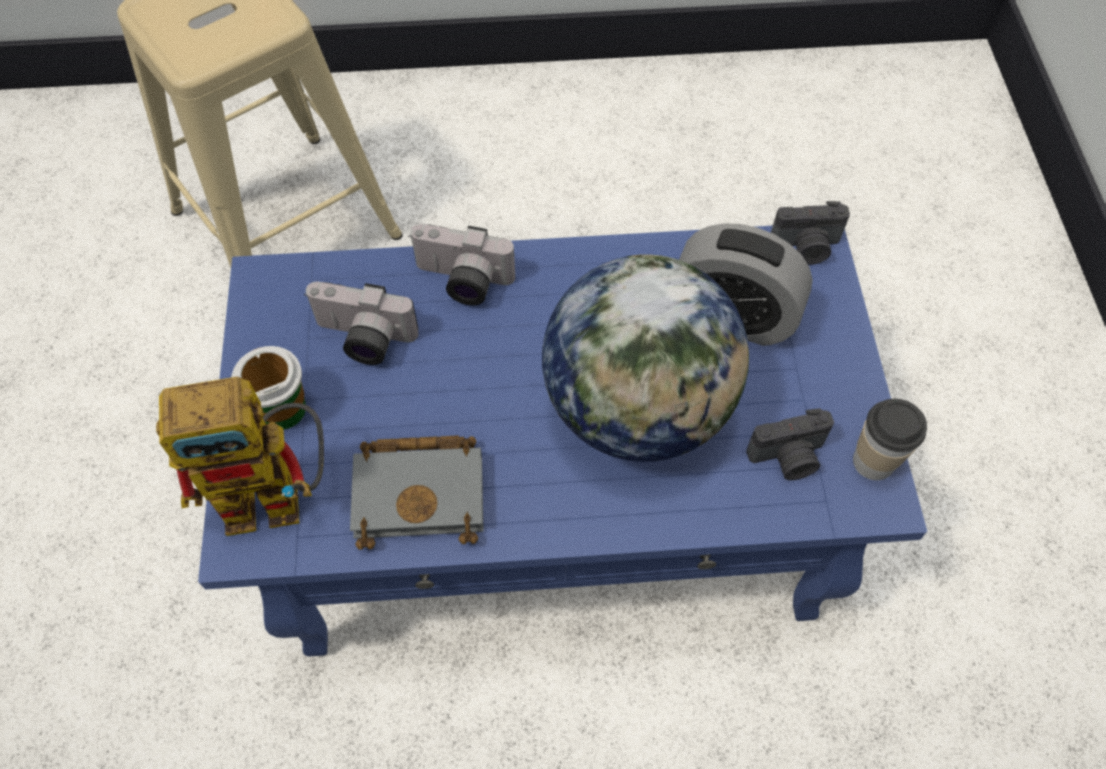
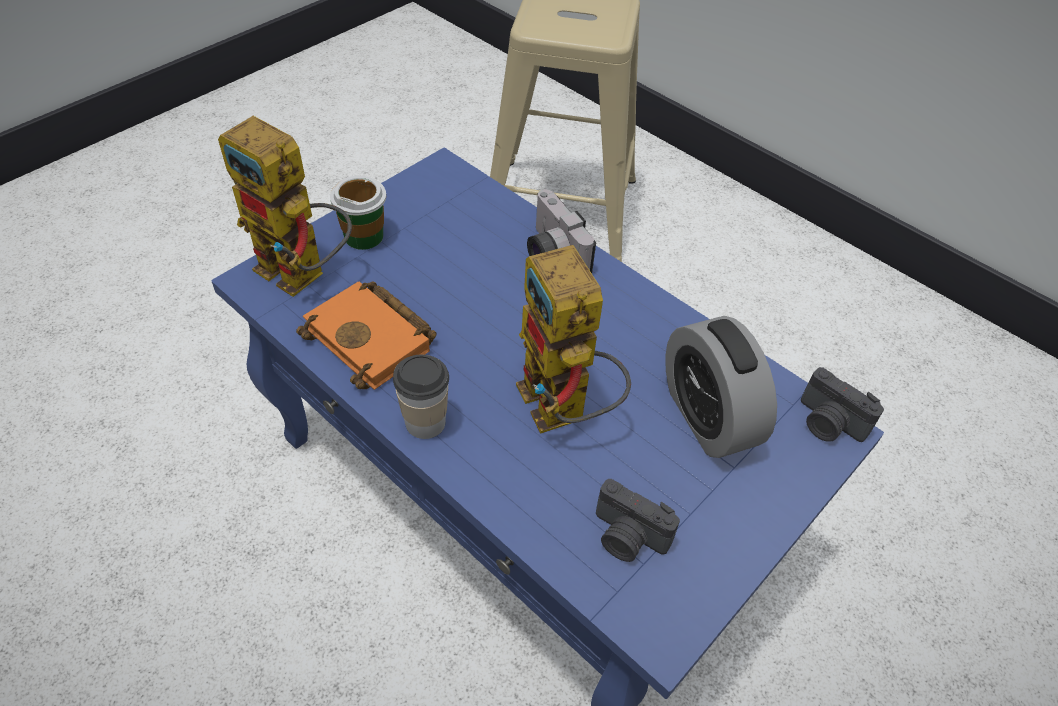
camera: 45 degrees right, 10 degrees down
(362, 340) = (452, 238): camera -> none
(423, 491) = (374, 340): grey book -> orange book
(638, 408) = (563, 412): globe -> toy robot
(874, 461) = (691, 603): cup -> cup (425, 422)

